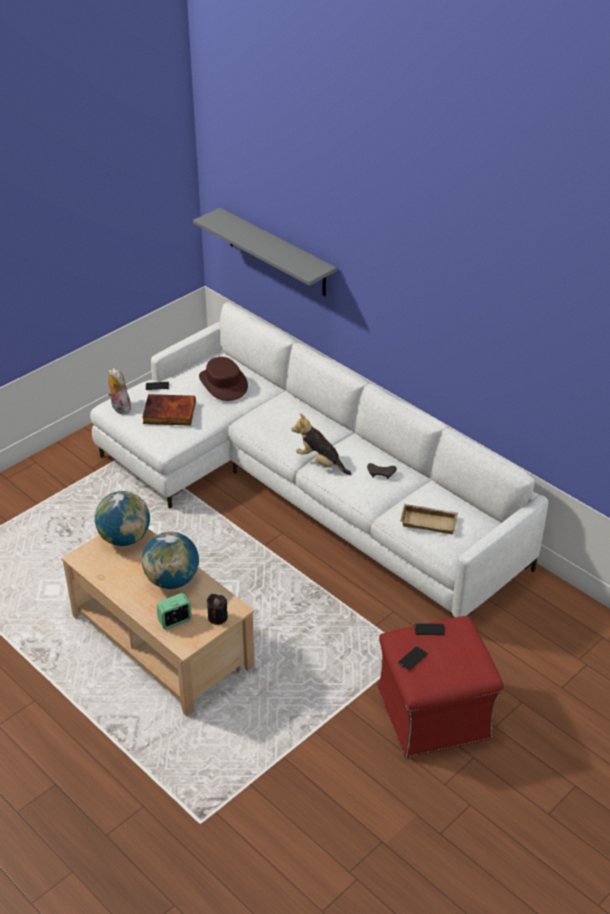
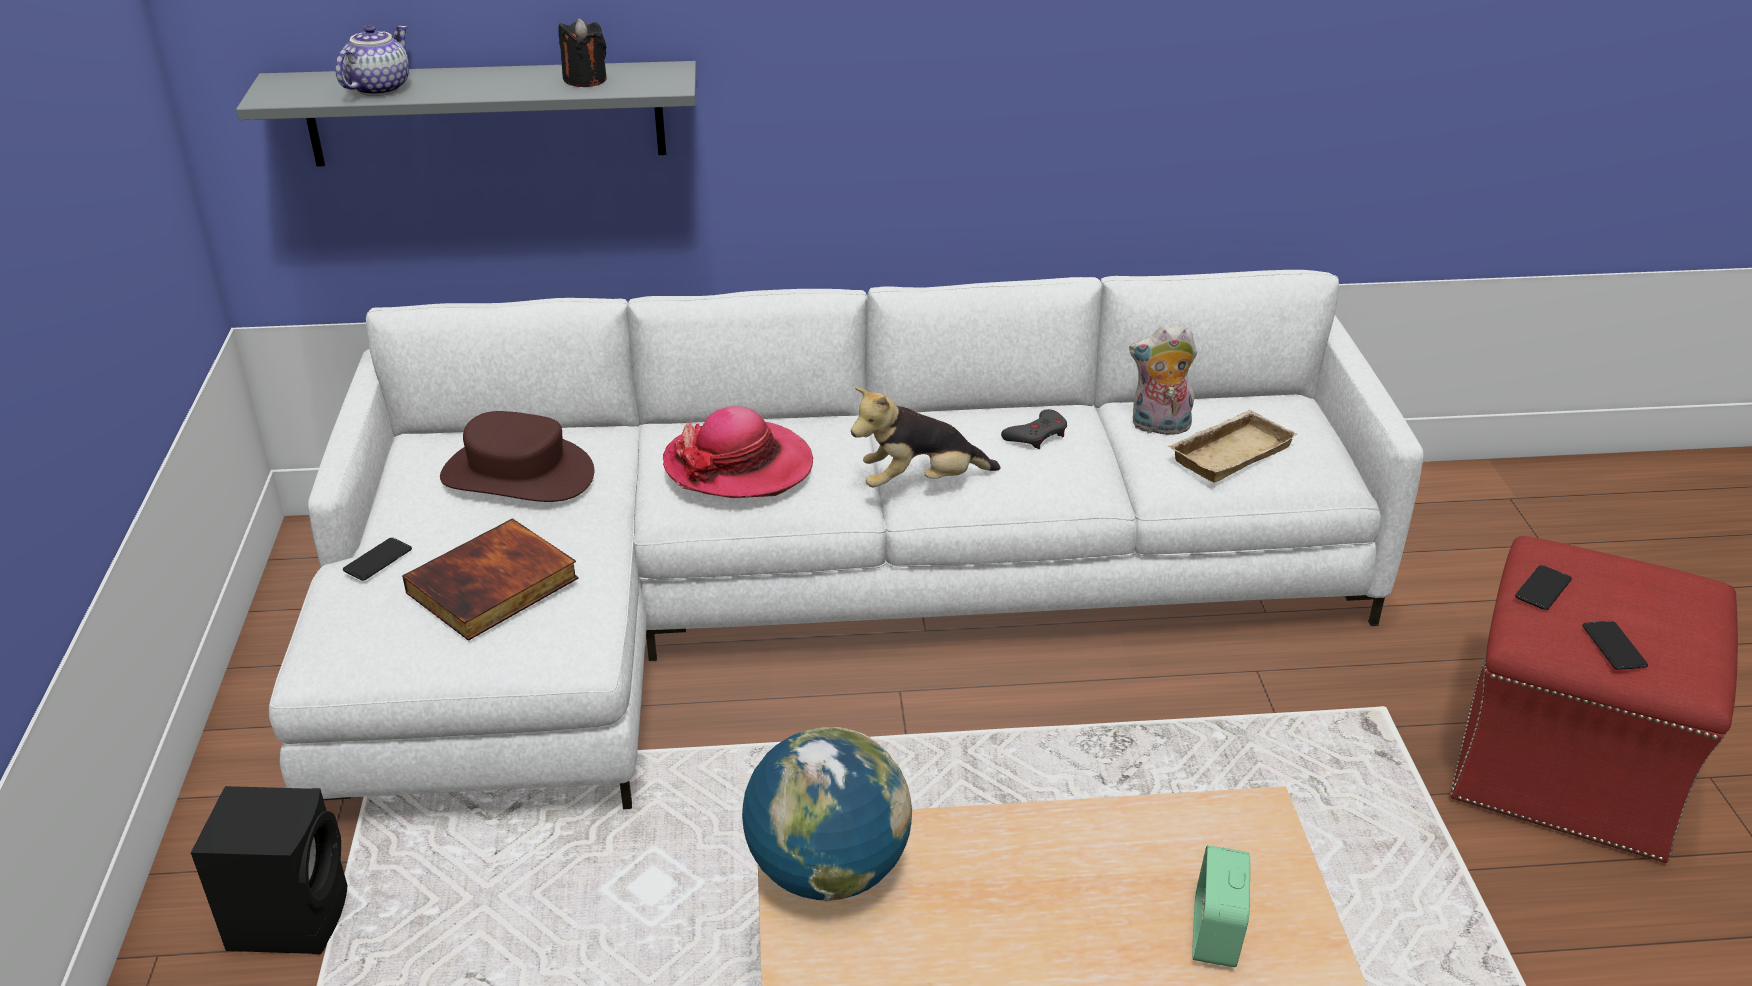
camera: 50 degrees left, 5 degrees down
(70, 474) = (291, 915): none -> black speaker
(119, 408) = (353, 650): plush toy -> plush toy (1159, 427)
(172, 580) = (1065, 865): globe -> none
(217, 617) = (1264, 855): black candle -> black candle (585, 79)
(237, 231) = (378, 88): none -> teapot
(281, 421) = (738, 465): none -> hat

